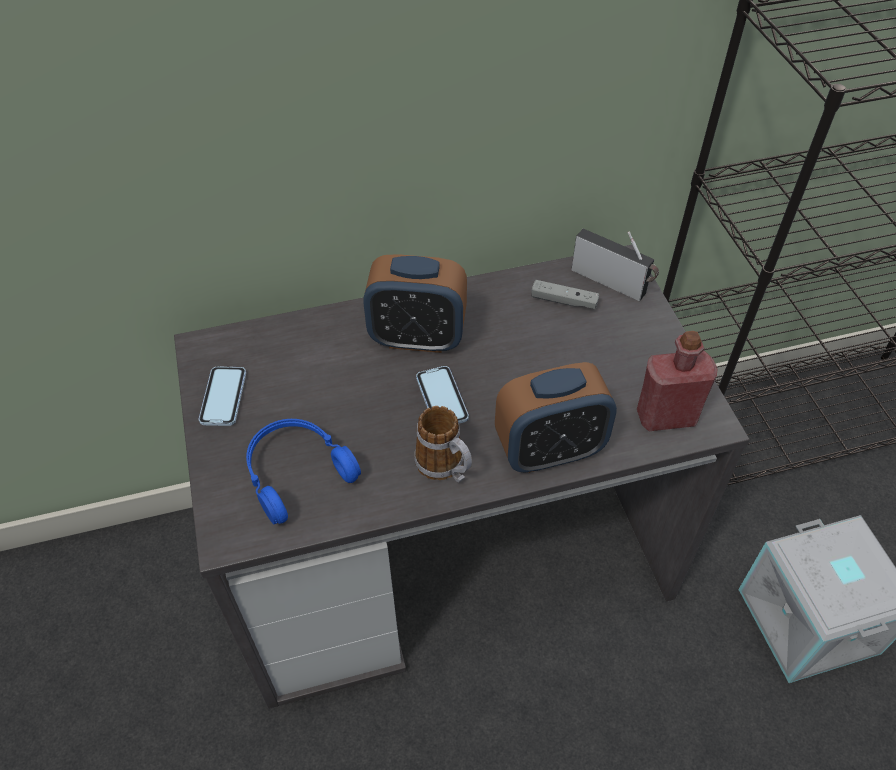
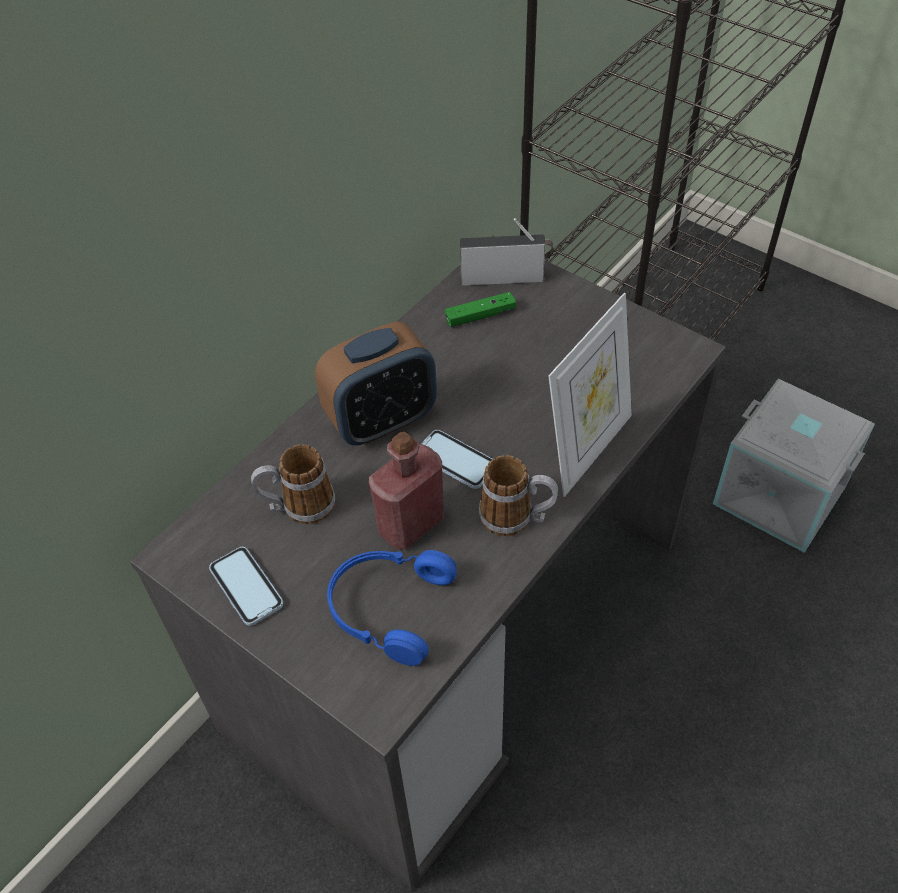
camera: 35 degrees left, 0 degrees up
(305, 364) = (298, 507): none -> mug
(549, 450) = (587, 448): alarm clock -> picture frame
(564, 301) = (480, 315): grey game controller -> green game controller
(666, 416) = (650, 365): red bottle -> red bottle (411, 524)

